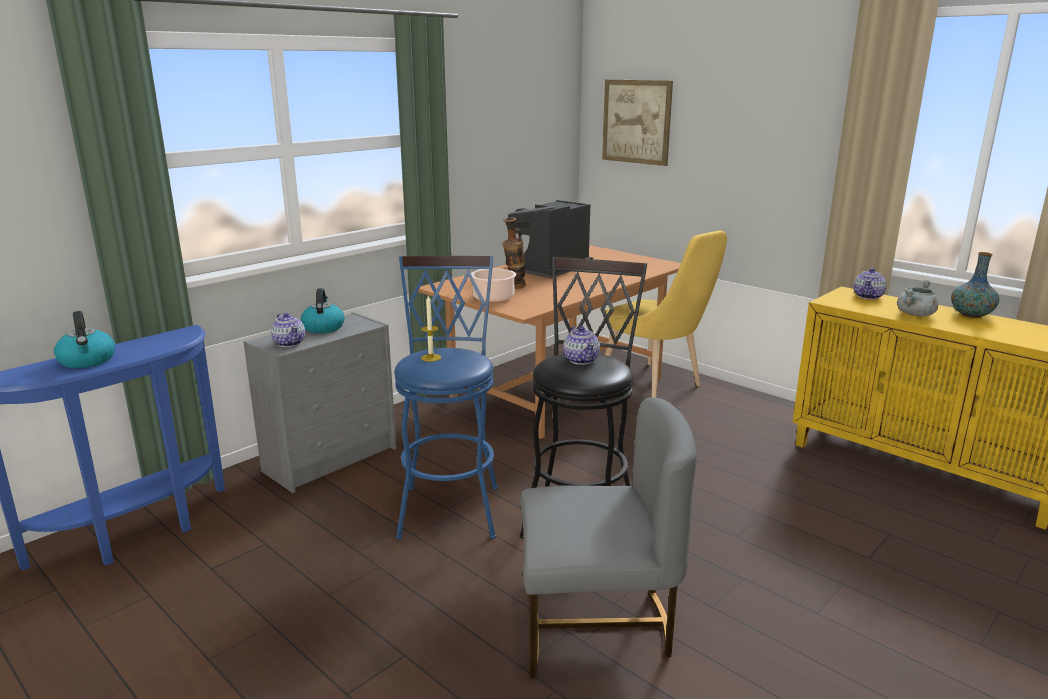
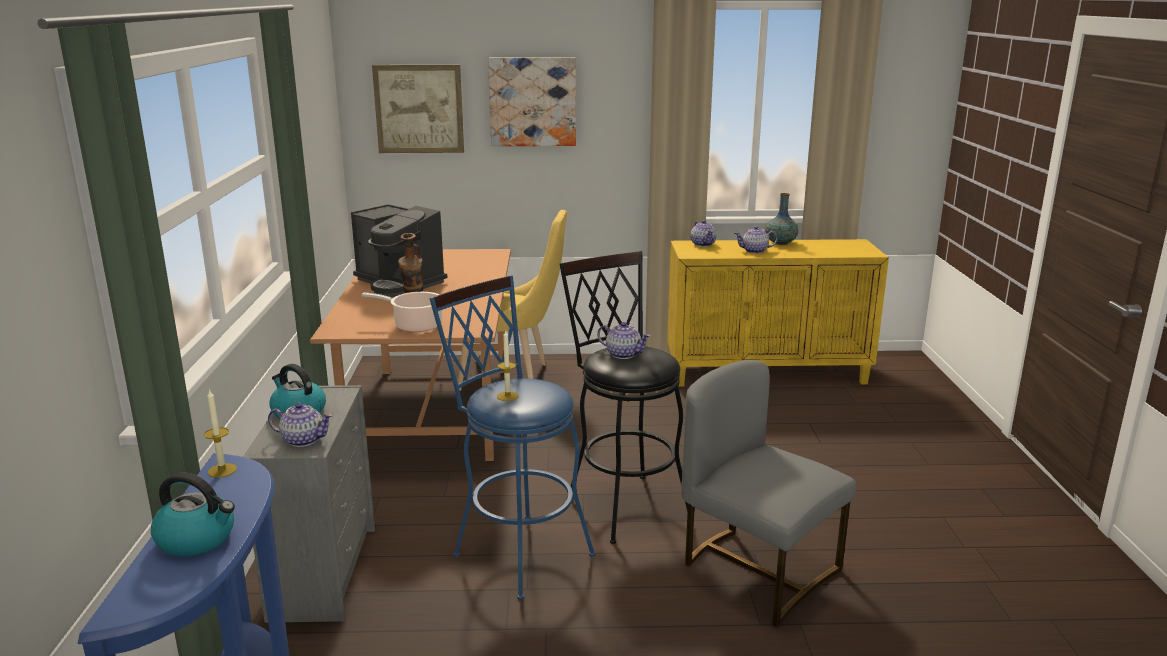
camera: 45 degrees left, 0 degrees up
(177, 334) = (222, 470): none -> candle
(548, 268) = (399, 283): coffee machine -> coffee machine turned 45 degrees counterclockwise
(596, 626) = (757, 571): grey chair -> grey chair turned 90 degrees counterclockwise
(731, 120) = (533, 102): none -> picture
(915, 315) = (754, 251): grey cooking pot -> teapot

